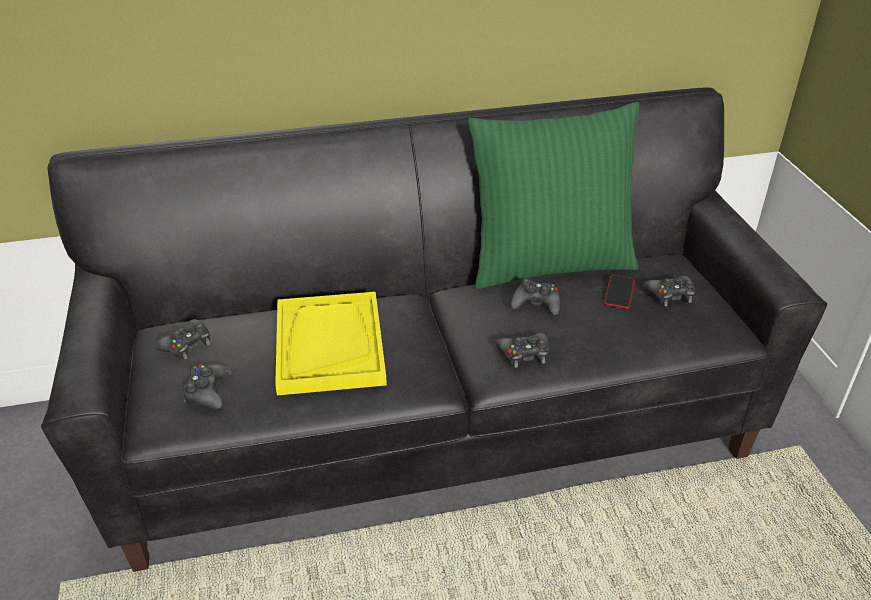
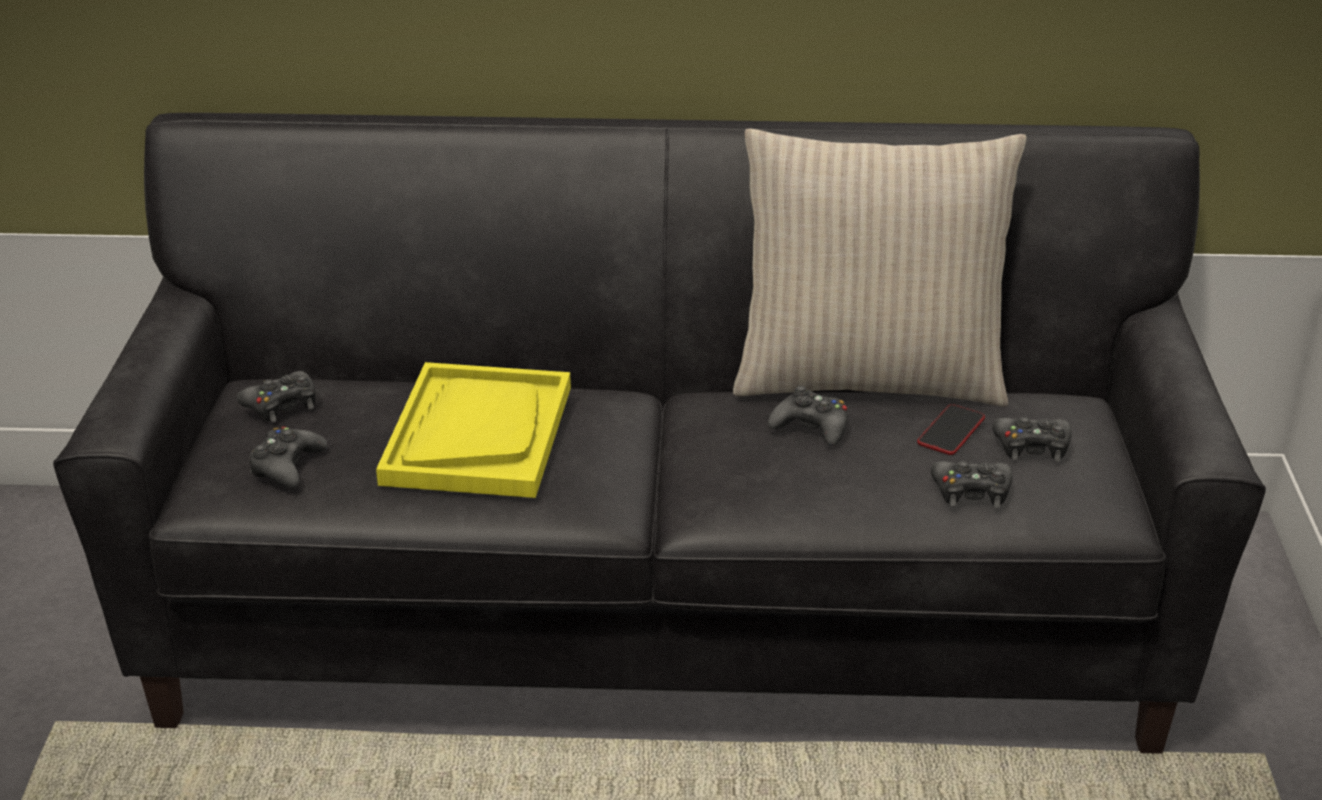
camera: 15 degrees right, 5 degrees down
(524, 354) = (758, 491): black game controller -> black game controller (971, 491)
(549, 263) = (868, 377): green pillow -> beige pillow

